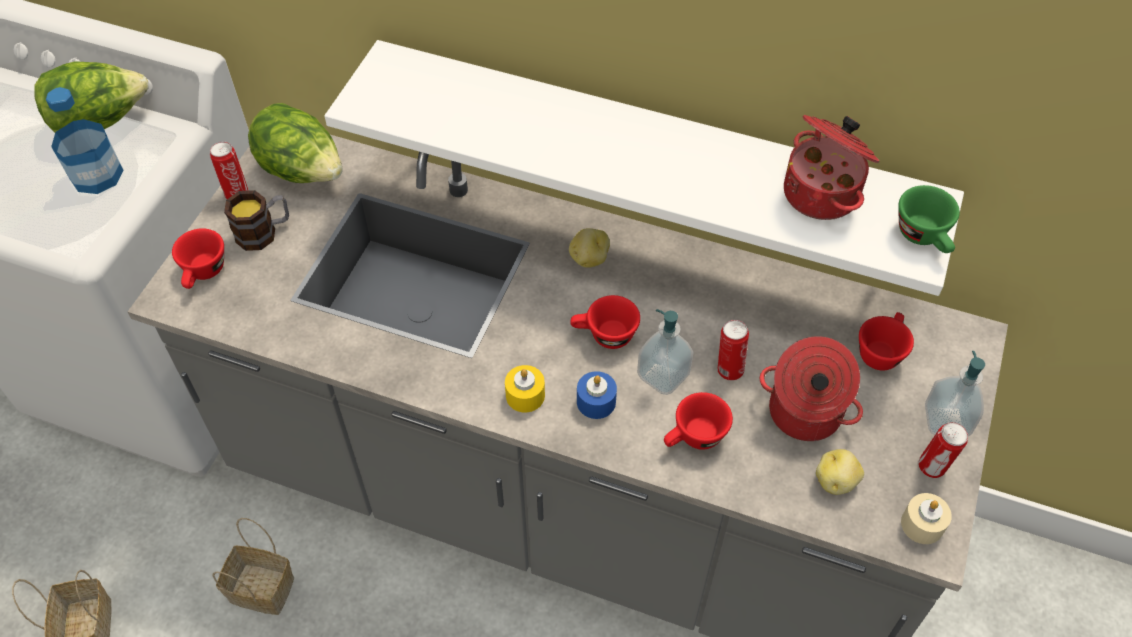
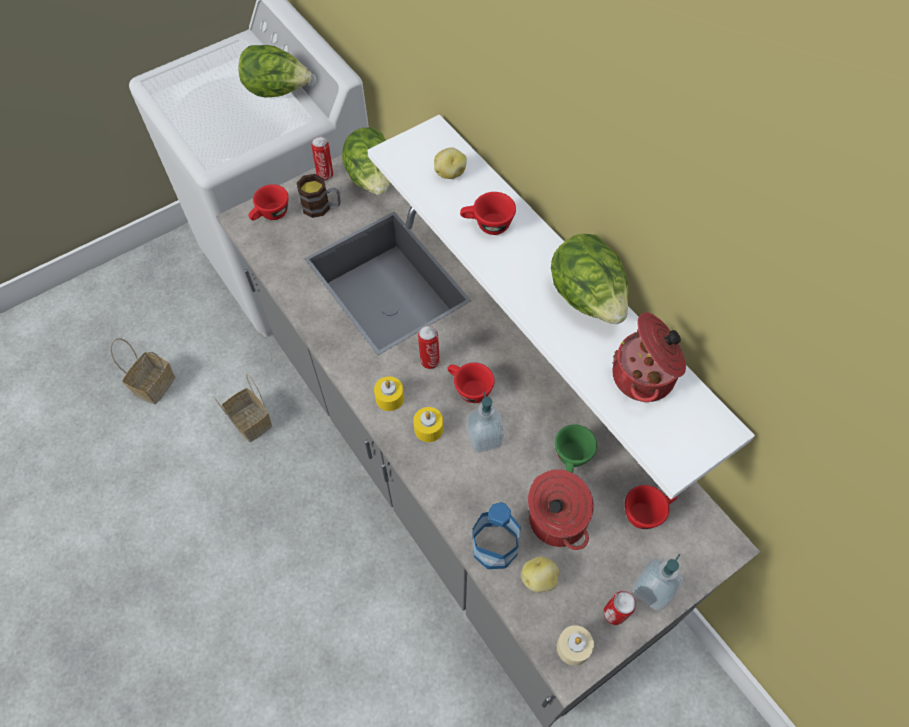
camera: 35 degrees right, 5 degrees up
(96, 175) = (251, 123): bottle -> bottle (494, 547)
(589, 258) = (500, 332): potato -> potato (449, 173)
(596, 402) = (428, 428): blue candle -> yellow candle
(694, 438) = (470, 491): red cup -> red cup (487, 225)
(703, 149) = (587, 298): none -> lettuce
(728, 369) = (530, 460): can -> can (429, 360)
(925, 237) = (692, 452): green cup -> green cup (572, 460)

